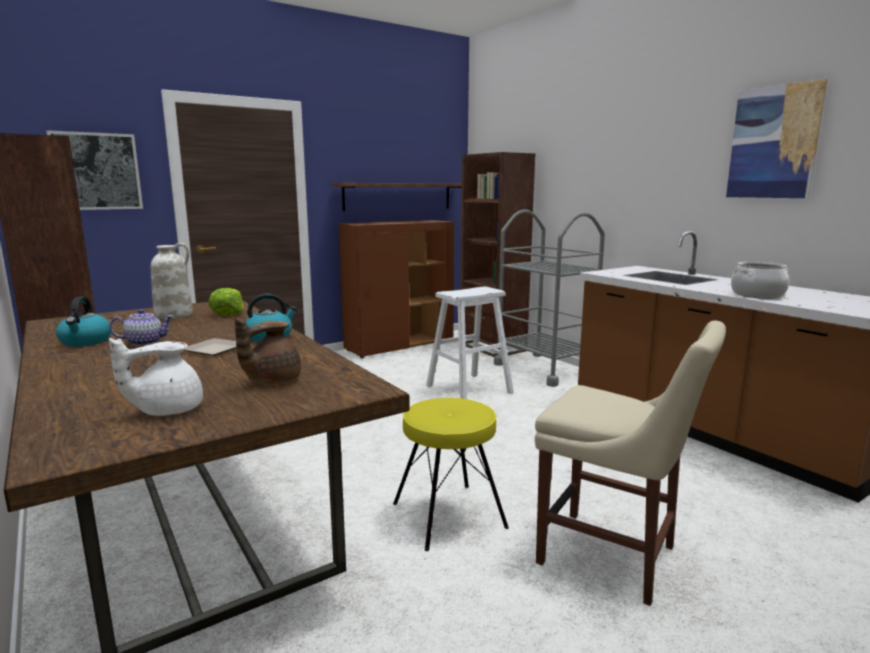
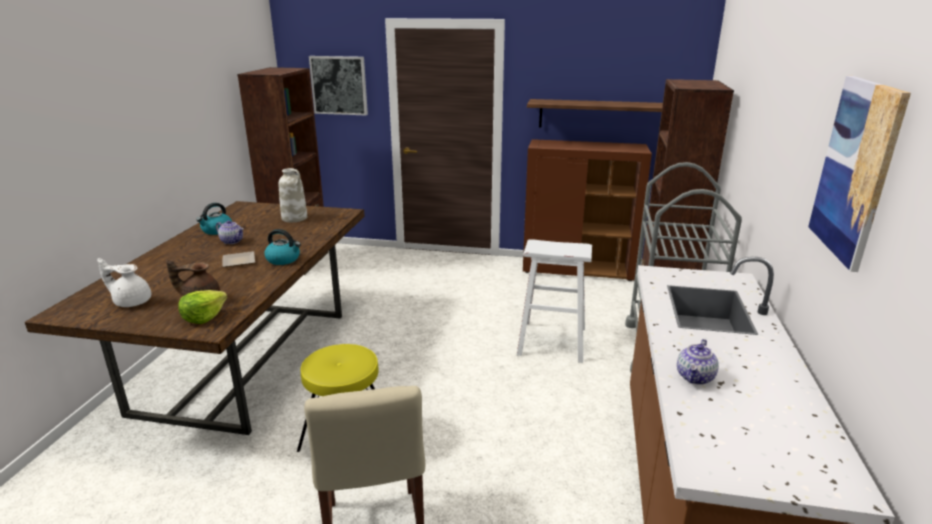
camera: 45 degrees right, 10 degrees up
(227, 313) = (319, 226): lettuce -> lettuce (204, 317)
(757, 295) = (695, 377): cooking pot -> teapot

